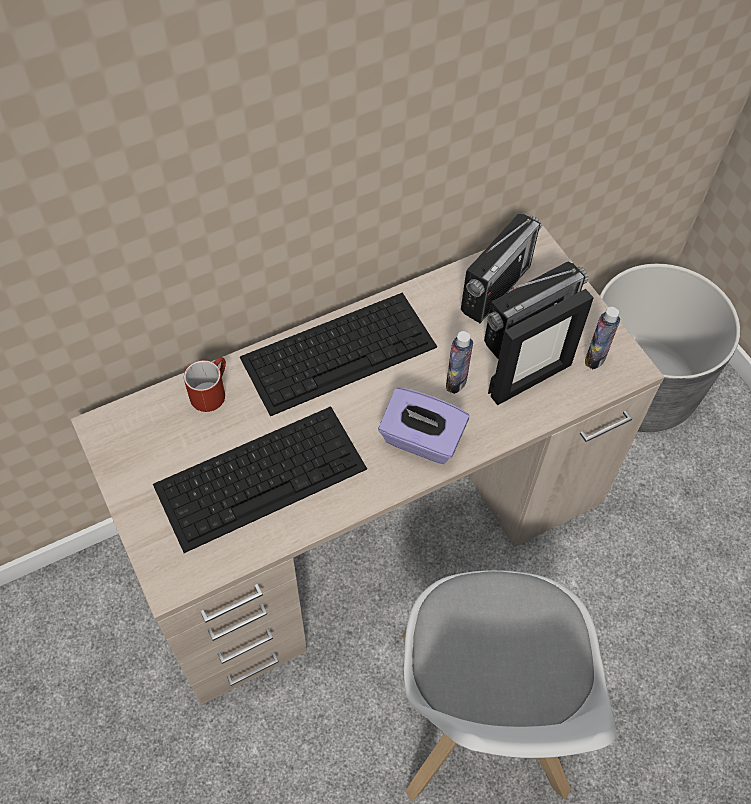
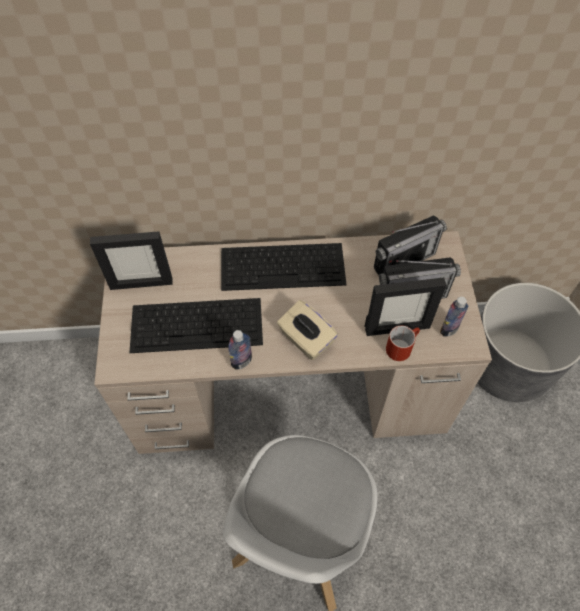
camera: 25 degrees right, 0 degrees up
(147, 447) = (141, 282): none -> picture frame
(210, 391) = (194, 262): red mug -> red mug (401, 346)
(421, 440) = (306, 340): purple tissue box -> beige tissue box
(456, 382) = (347, 311): bottle -> bottle (241, 361)

